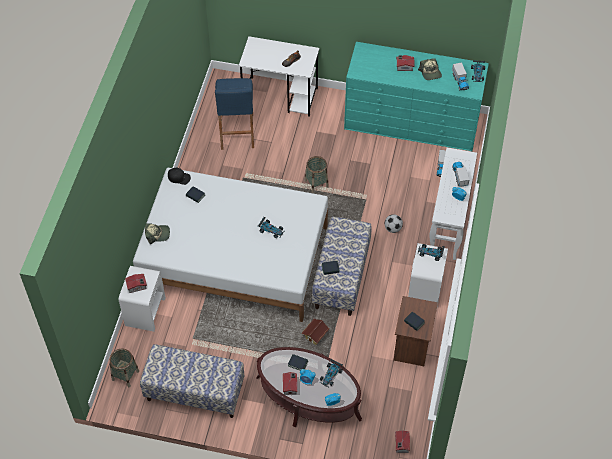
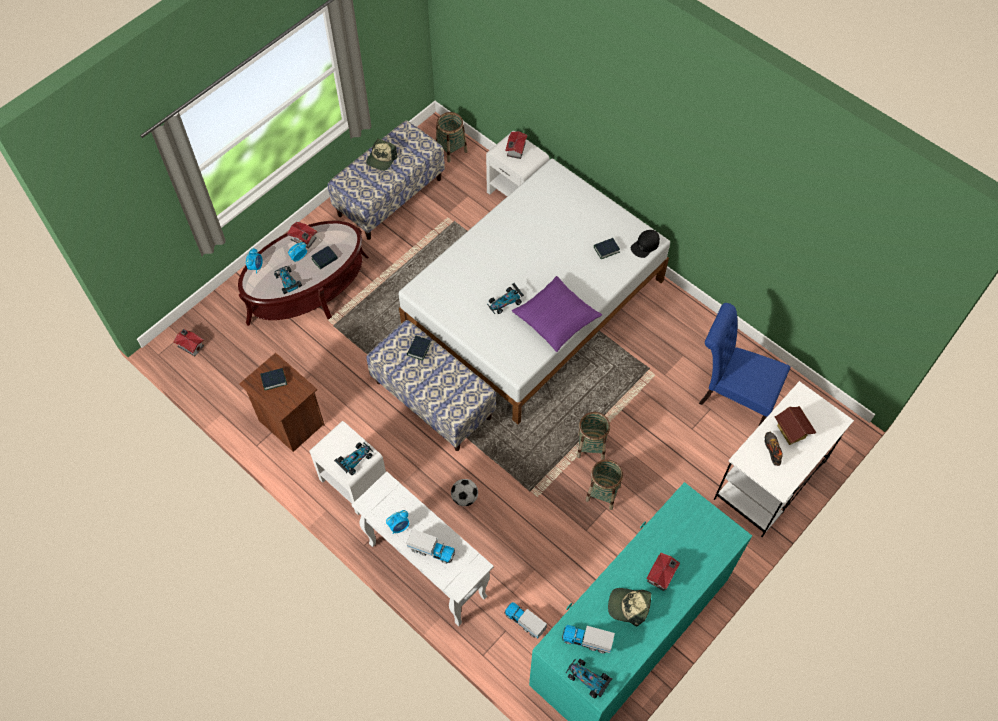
camera: 120 degrees right, 5 degrees up
(157, 234) = (572, 192): cap -> cap (381, 159)
(236, 131) = (732, 397): blue stool -> blue chair
(265, 199) = (556, 318): none -> purple pillow
(315, 336) = (375, 333): toy house -> toy house (791, 432)
(342, 165) = (603, 493): none -> basket

